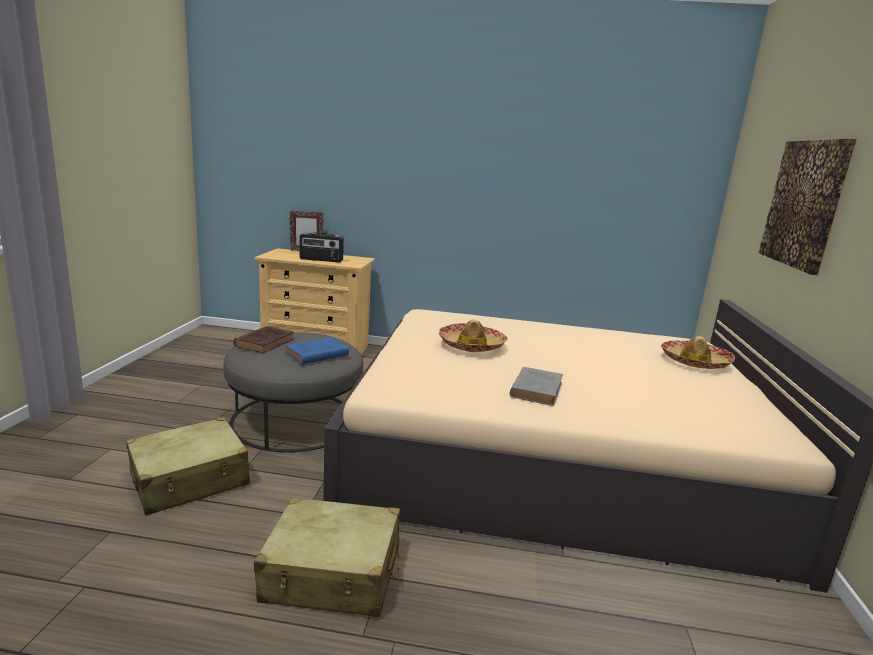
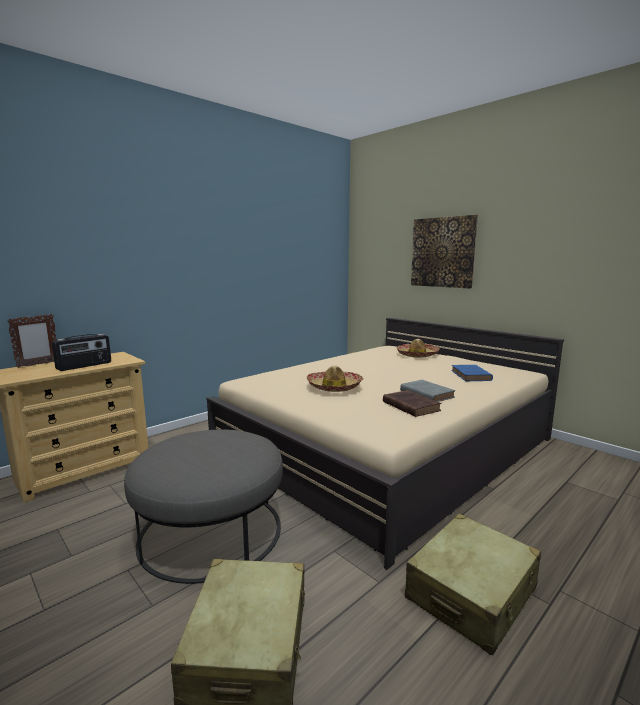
camera: 50 degrees left, 5 degrees down
(265, 342) = (171, 461): brown book -> brown book (409, 406)
(315, 354) = (241, 447): blue book -> blue book (471, 376)

